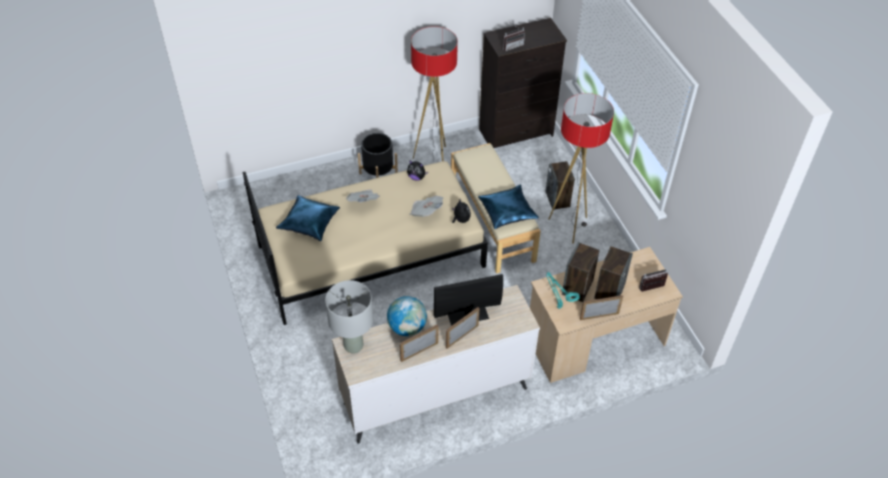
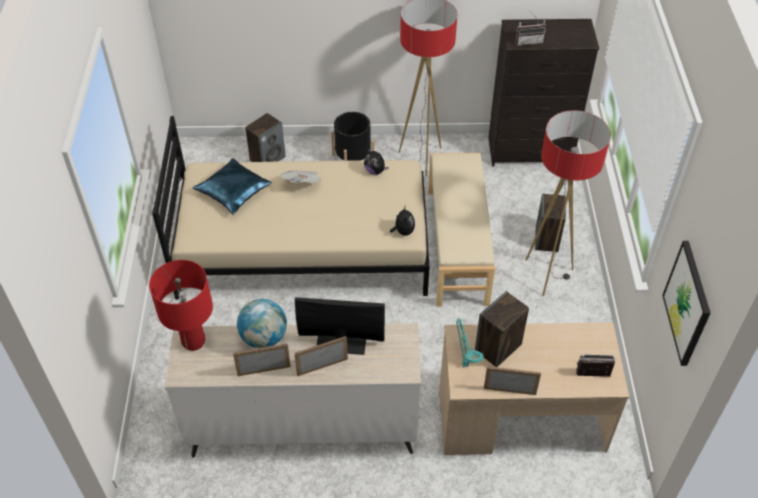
camera: 20 degrees right, 0 degrees up
(353, 345) = (193, 341): grey table lamp -> red table lamp
(426, 212) = (367, 212): newspaper -> none
(507, 211) = (464, 236): blue pillow -> none
(609, 291) = (536, 363): speaker -> speaker (267, 158)
(714, 216) = (687, 303): none -> picture

